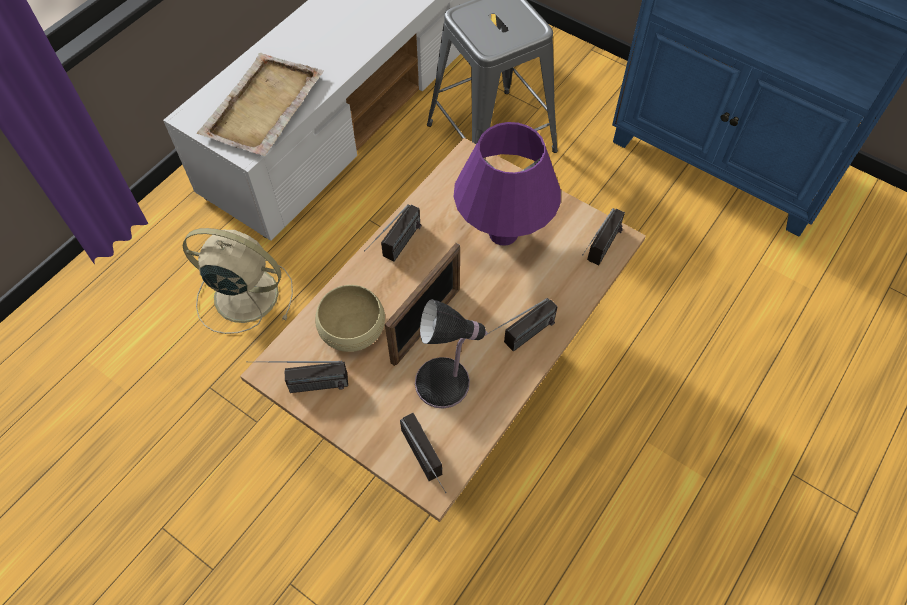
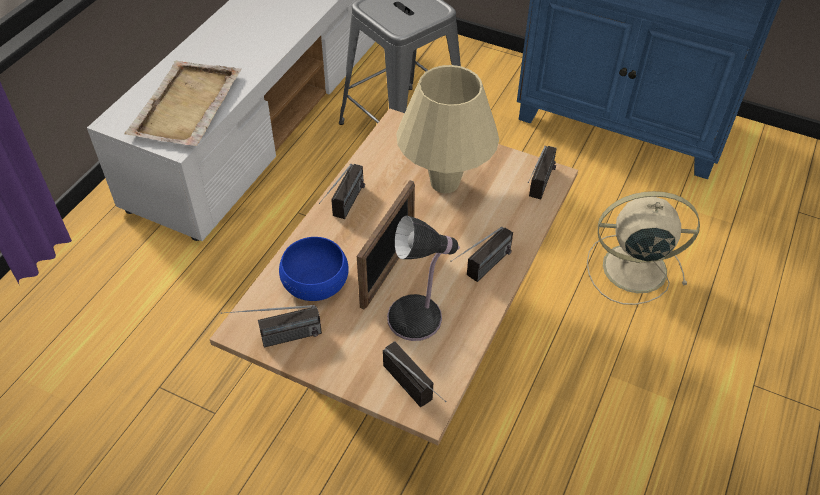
camera: 10 degrees left, 10 degrees down
(243, 294) = (181, 295): beige fan -> beige fan (631, 268)
(352, 328) = (315, 282): beige bowl -> blue bowl
(503, 233) = (444, 183): purple table lamp -> beige table lamp

